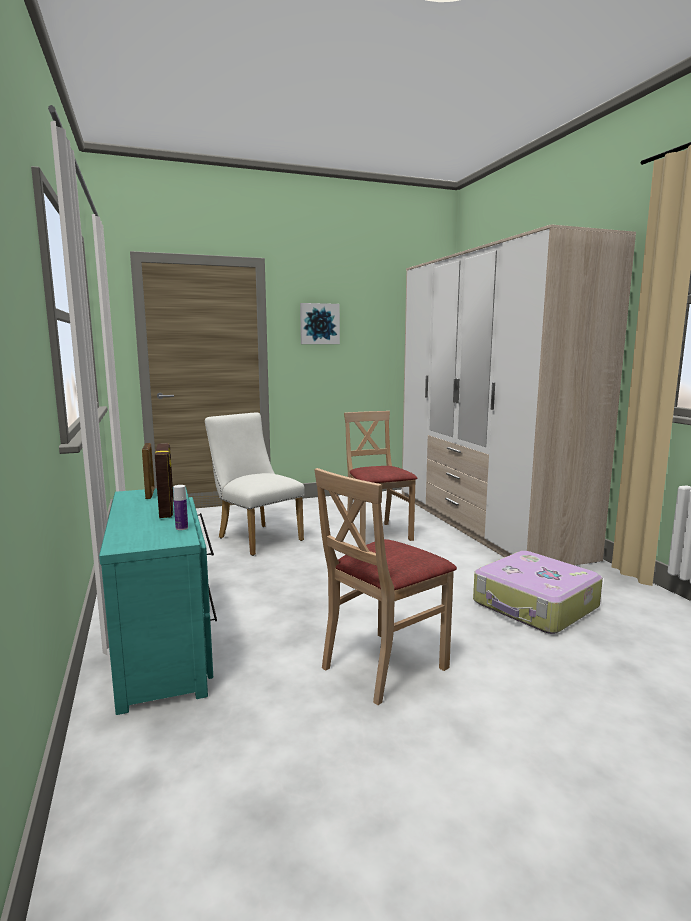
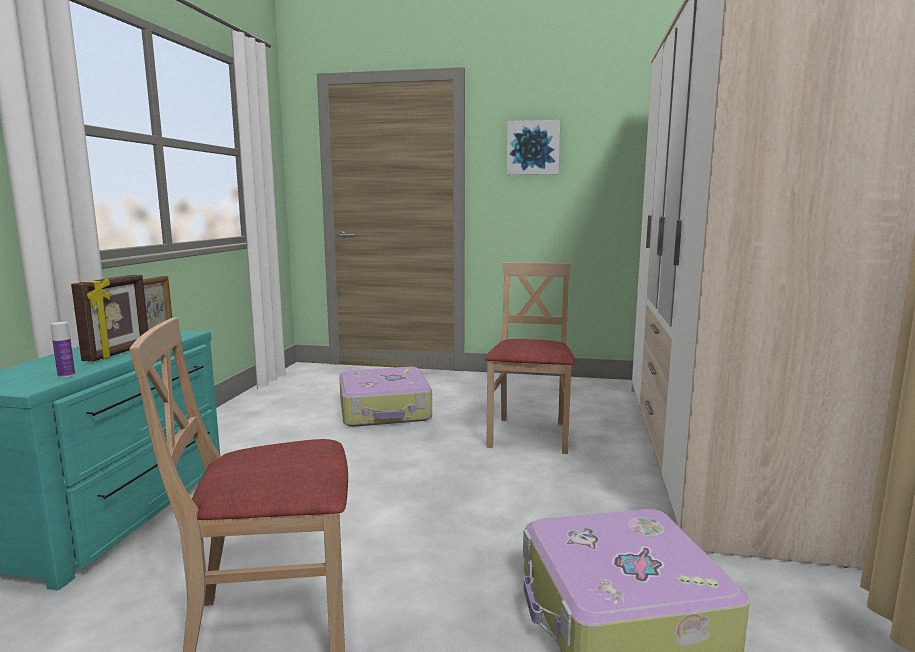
camera: 30 degrees right, 0 degrees up
(256, 538) = (385, 410): white chair -> suitcase

